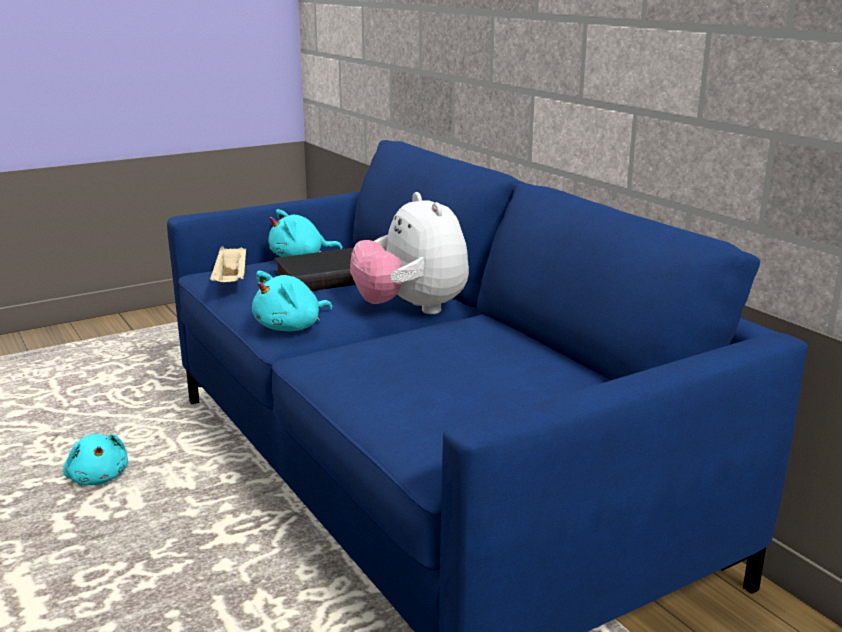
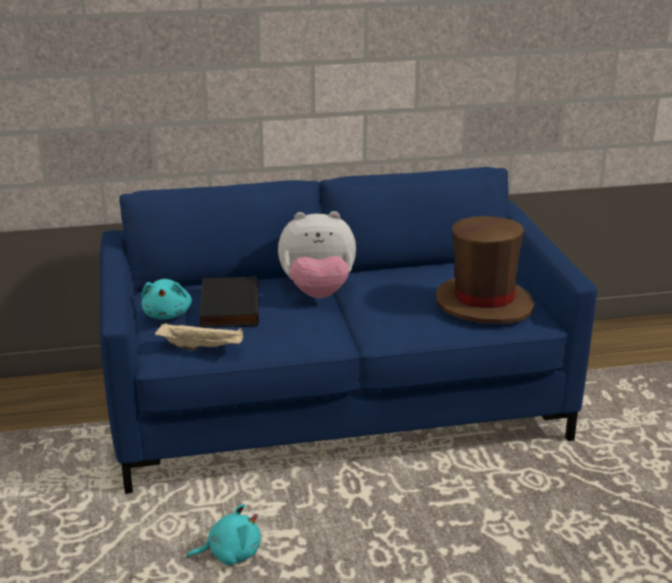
camera: 70 degrees left, 5 degrees up
(291, 327) = (321, 336): turquoise plush toy -> none
(458, 408) = (483, 304): none -> brown hat

